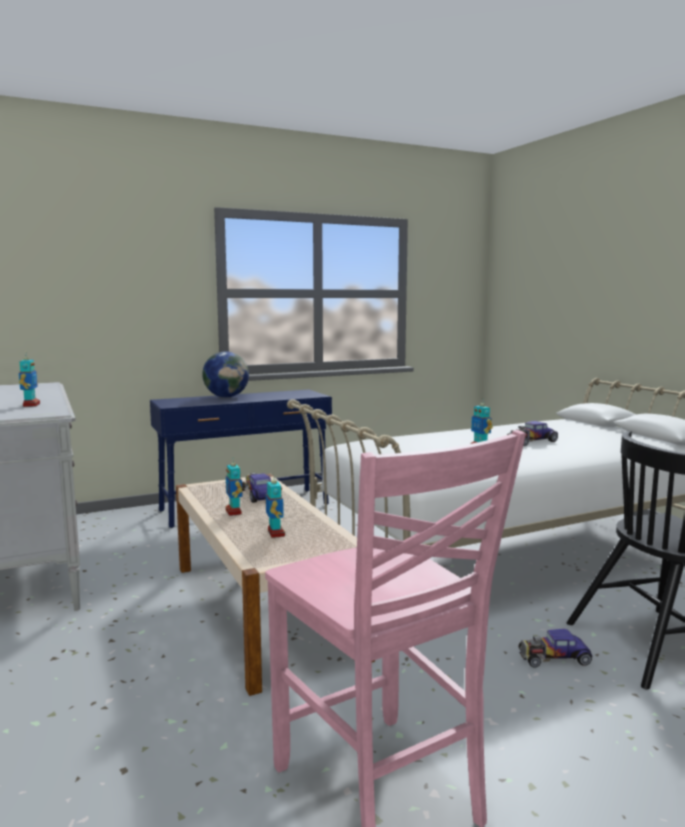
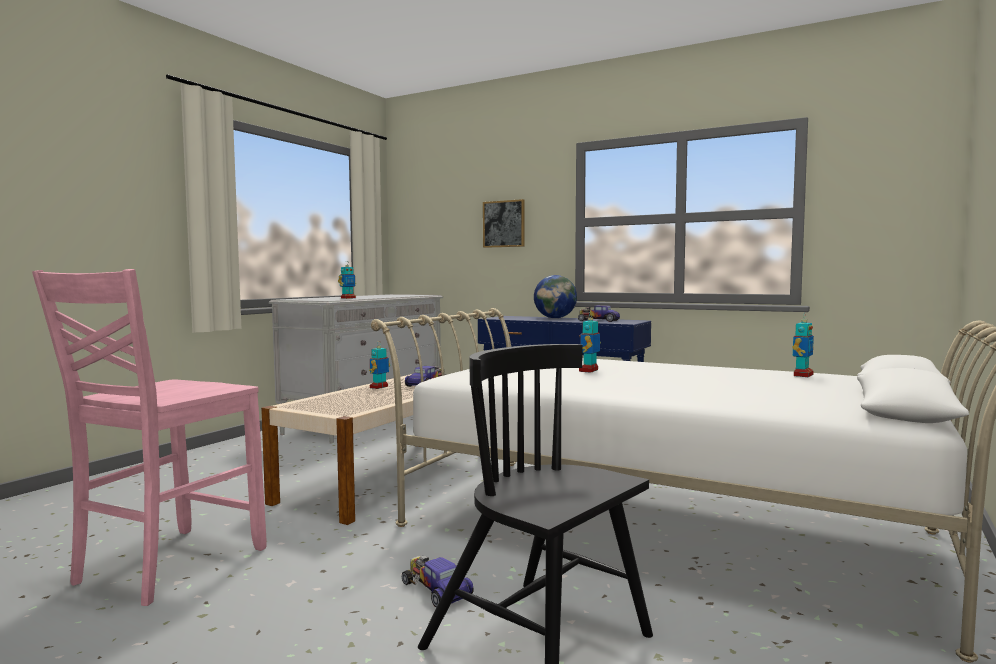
camera: 55 degrees right, 5 degrees down
(126, 290) = (504, 224): none -> picture
(275, 533) = (347, 399): toy robot -> toy robot (802, 375)
(531, 441) = (667, 376): toy car -> toy car (598, 320)

